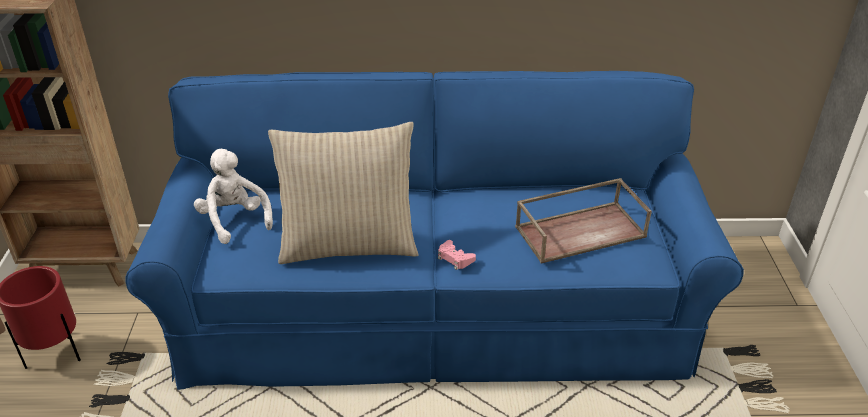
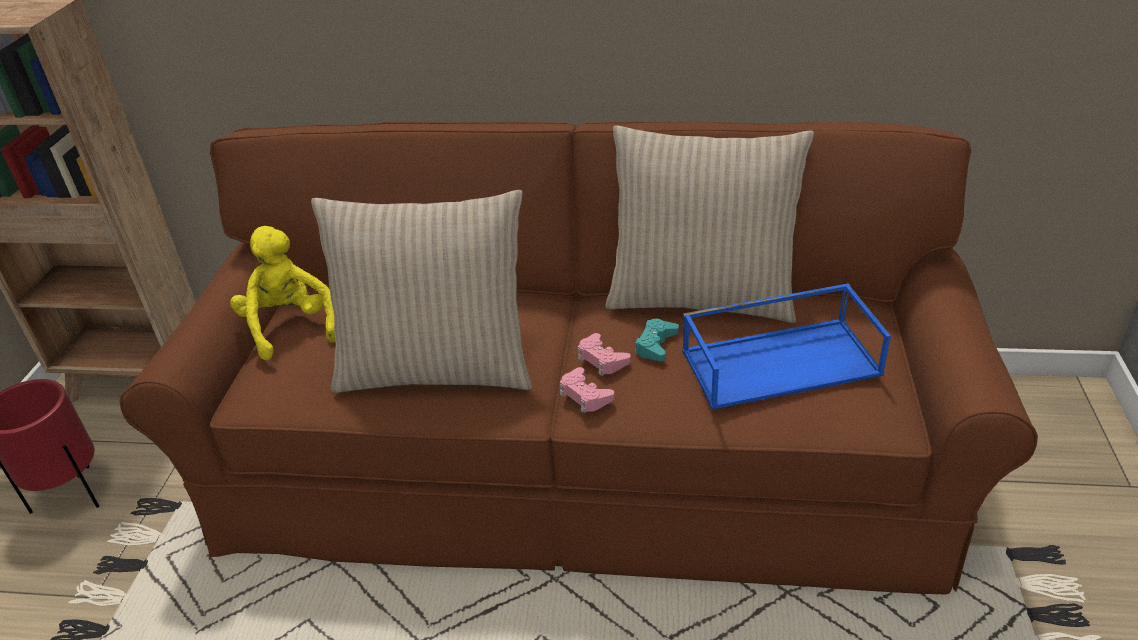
camera: 10 degrees right, 0 degrees up
(234, 220) = (290, 327): white plush toy -> yellow plush toy
(434, 308) = (580, 461): blue sofa -> brown sofa
(462, 234) = (602, 359): none -> pink game controller
(496, 223) = (656, 345): none -> turquoise game controller
(521, 190) = (701, 297): none -> beige pillow
(581, 231) = (781, 361): brown tray -> blue tray

